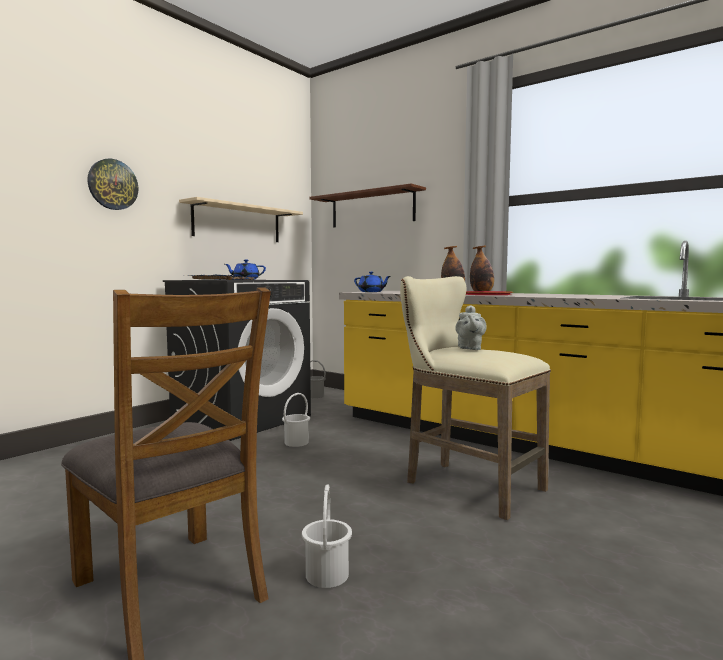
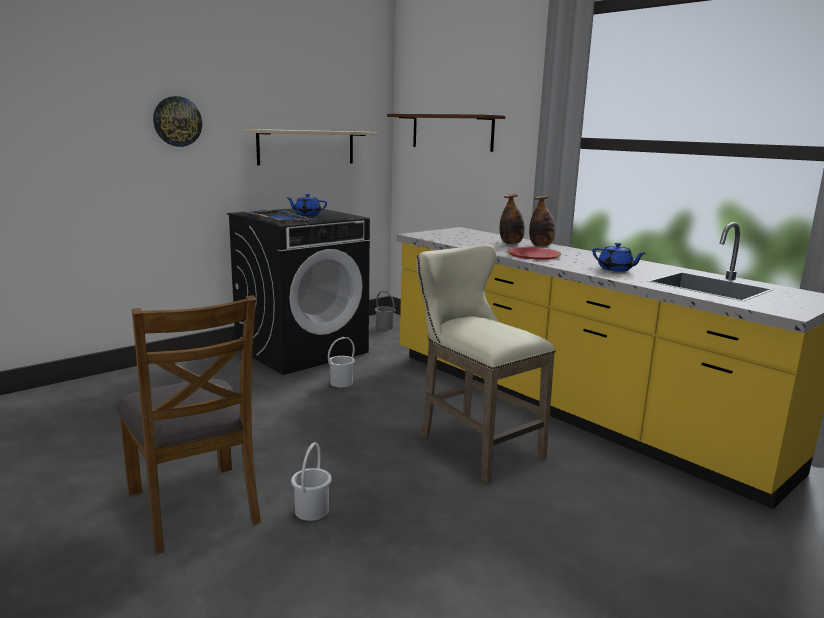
camera: 10 degrees right, 10 degrees up
(371, 292) = (430, 235): blue teapot -> blue teapot (615, 269)
(469, 348) = (482, 322): grey teapot -> none

